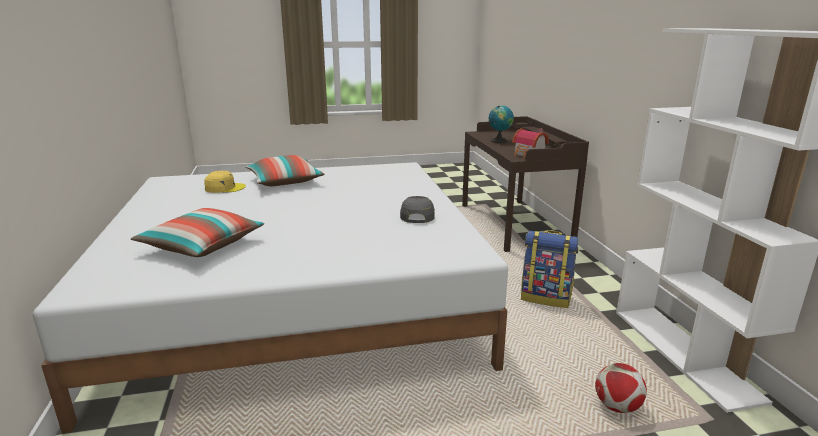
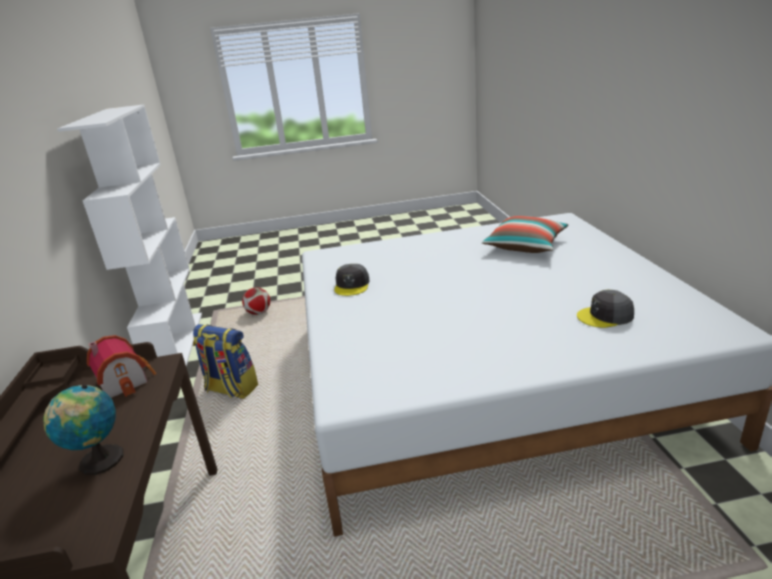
camera: 175 degrees left, 5 degrees up
(224, 188) = (605, 316): yellow cap -> grey cap
(284, 182) = (533, 335): pillow -> none

